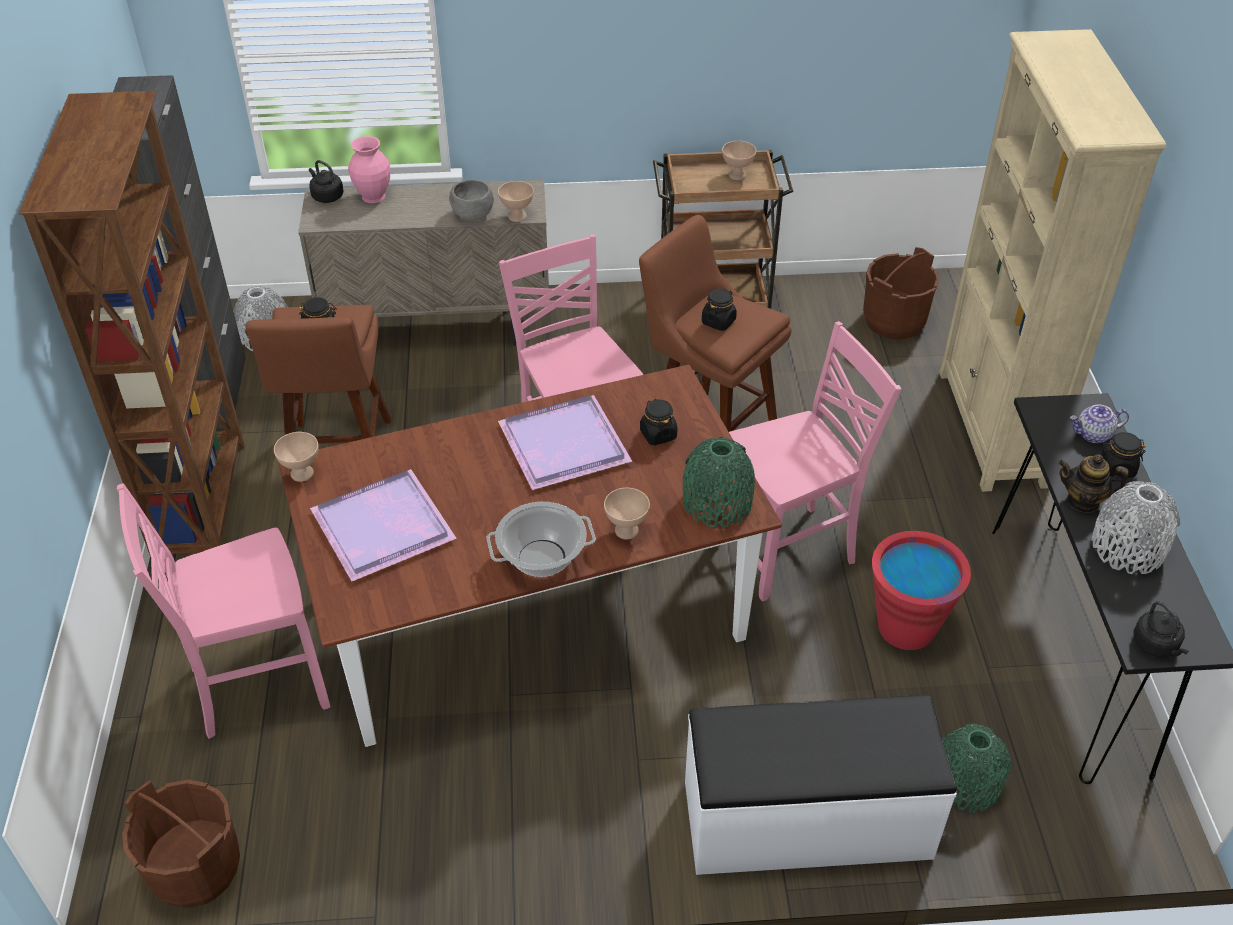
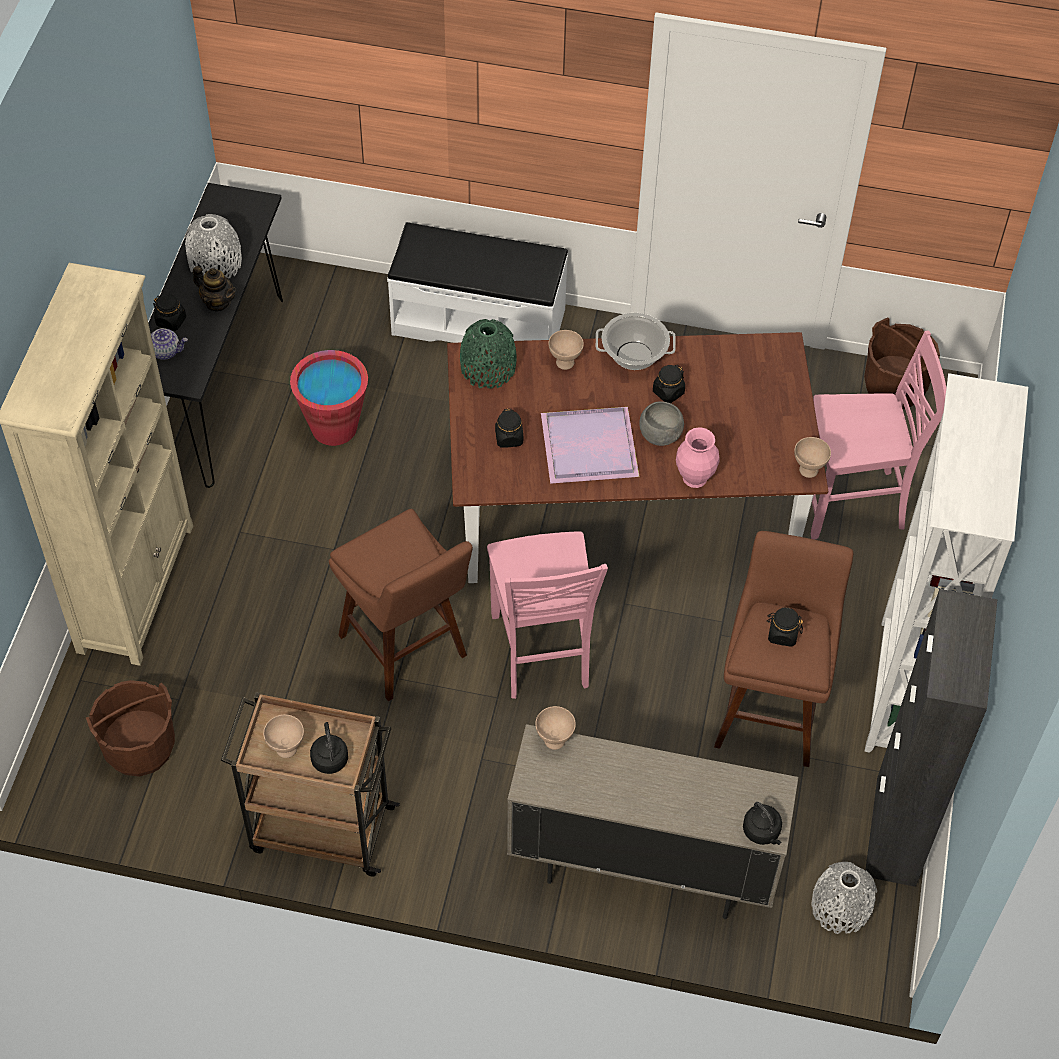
camera: 165 degrees left, 10 degrees up
(203, 501) = (903, 692): brown bookcase -> white bookcase
(374, 196) = (707, 818): pink vase -> pink vase (694, 478)
(382, 529) = (749, 406): purple tray -> none
(472, 215) = (602, 755): grey bowl -> grey bowl (660, 435)
(718, 321) = (402, 552): black jar -> black jar (668, 392)
(789, 551) = (391, 512): pink chair -> none
(965, 783) = (360, 318): green vase -> none
(1156, 646) = (250, 202): black kettle -> black kettle (329, 758)

